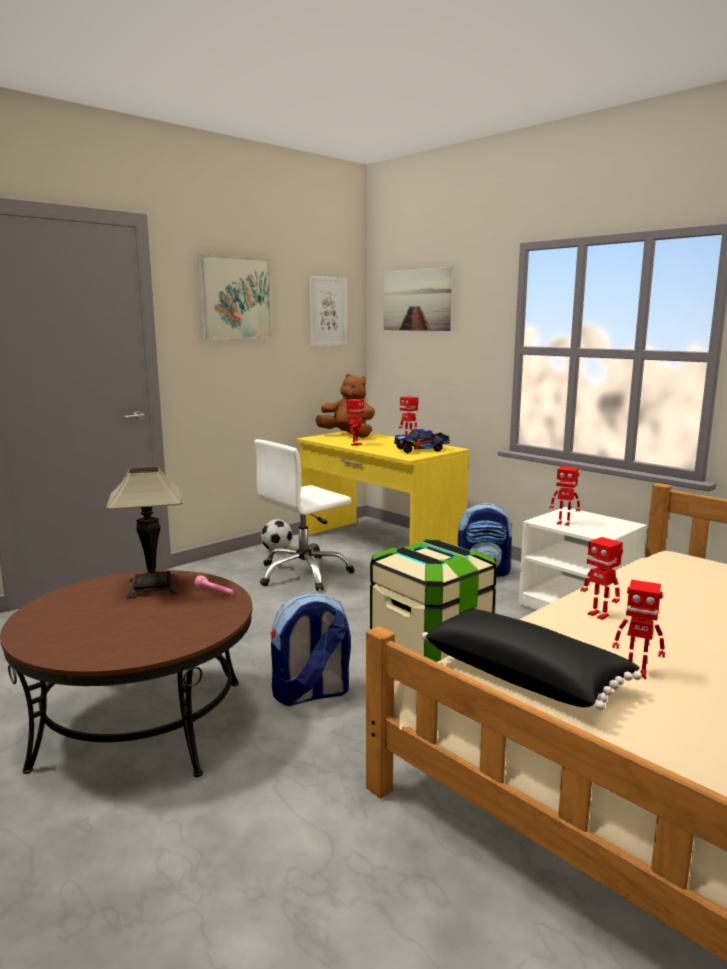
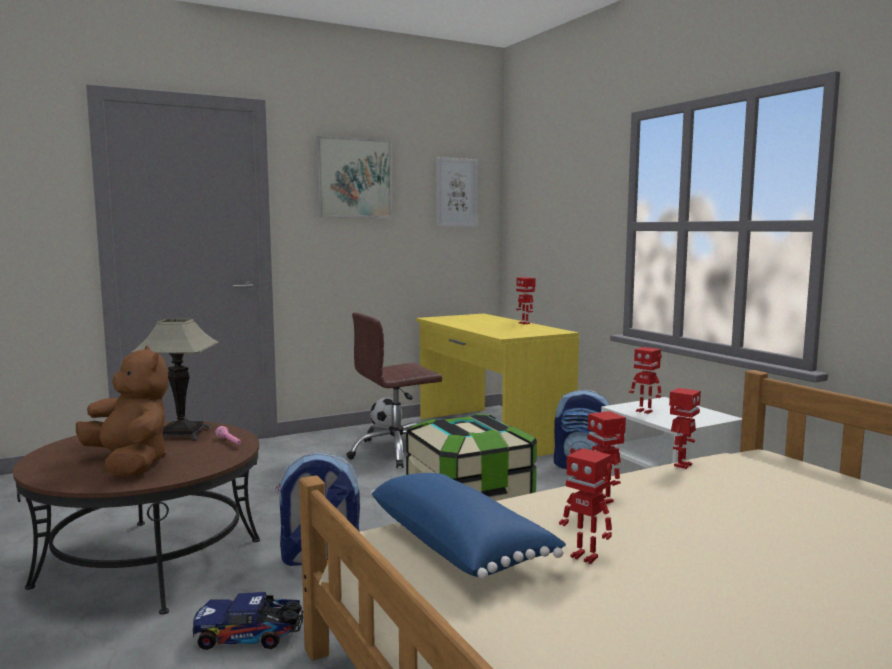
camera: 15 degrees right, 5 degrees down
(304, 574) = (396, 452): white office chair -> brown office chair
(348, 435) = (469, 317): brown plush toy -> brown plush toy (130, 464)
(355, 444) = (465, 324): toy robot -> toy robot (681, 465)
(417, 300) = (543, 179): picture -> none
(422, 450) = (527, 331): toy truck -> toy truck (250, 637)
(525, 676) = (459, 545): black pillow -> blue pillow

